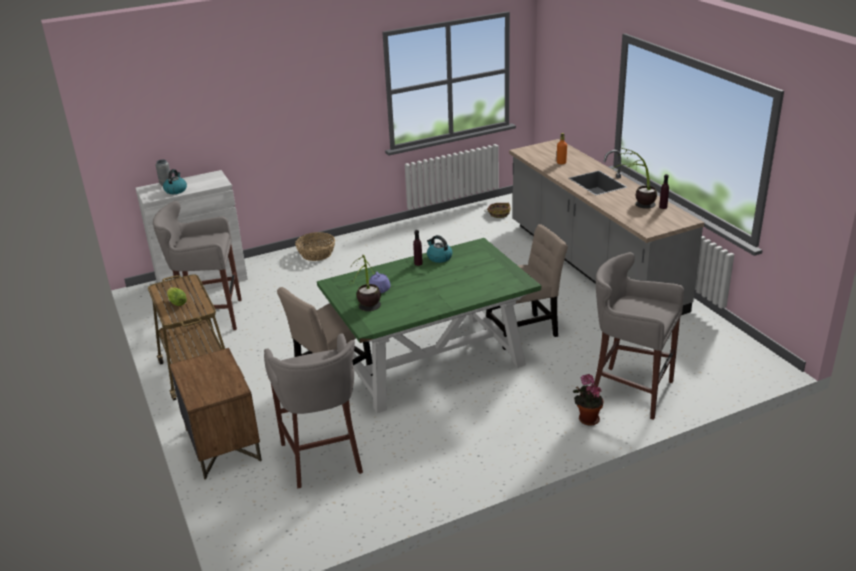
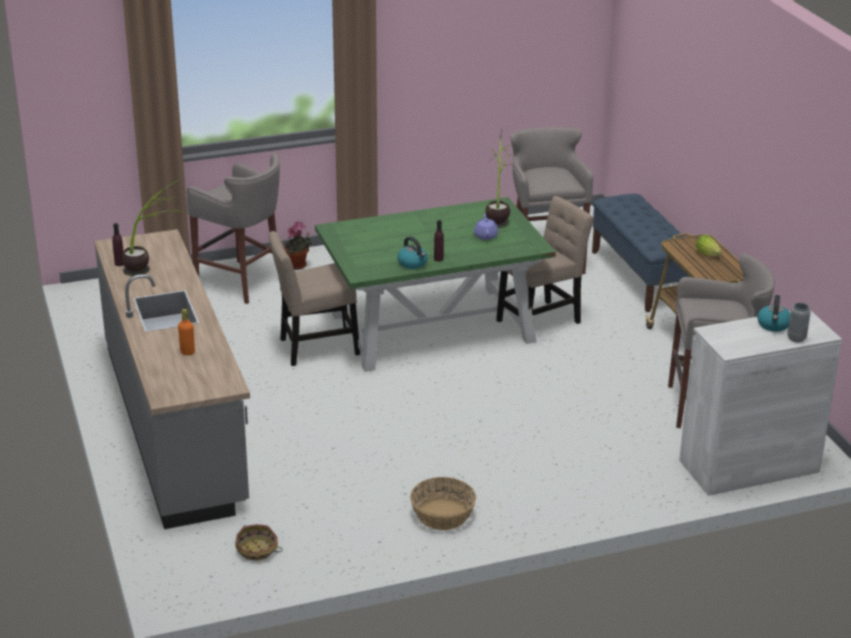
camera: 175 degrees left, 0 degrees up
(222, 445) = (640, 278): brown nightstand -> blue bench
(317, 253) = (580, 497): basket -> basket (442, 515)

